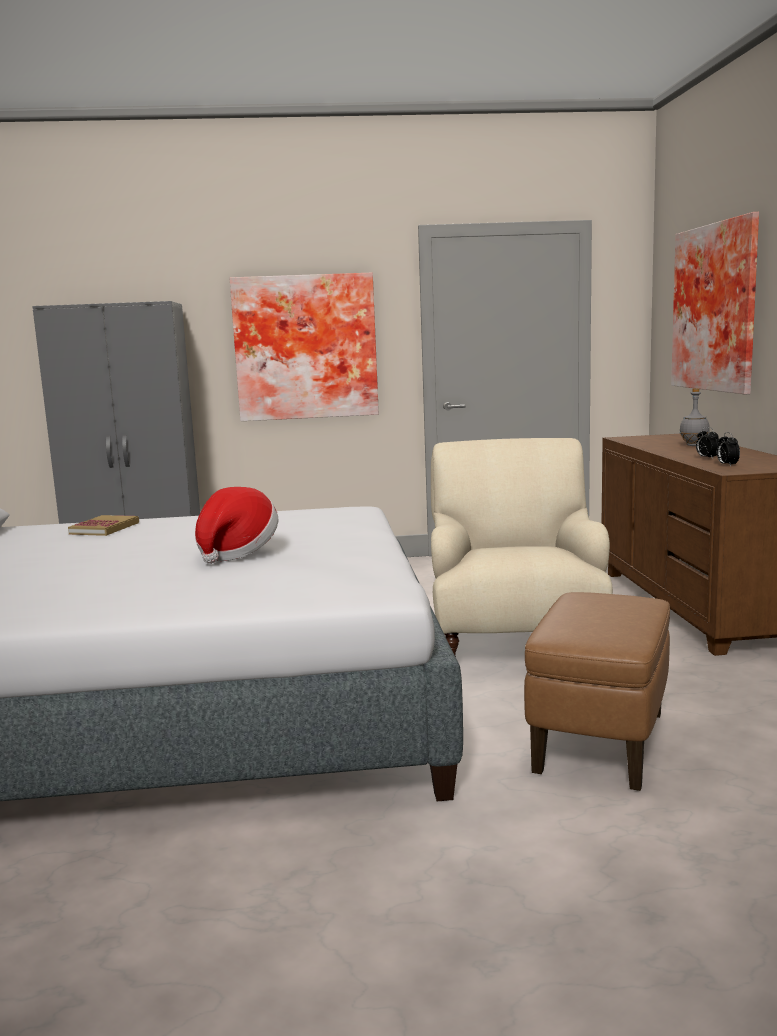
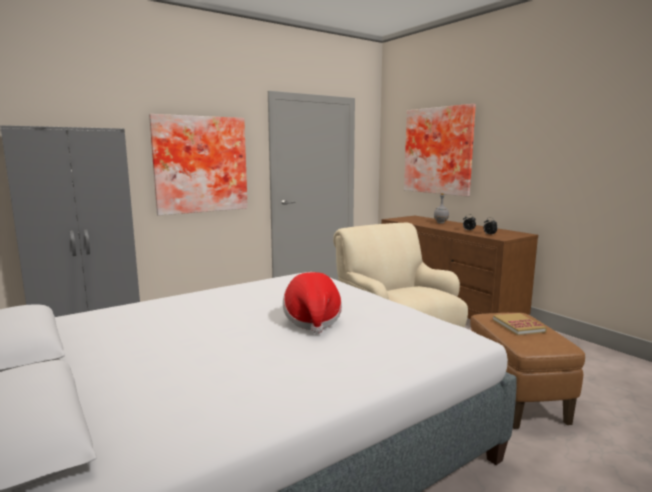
camera: 30 degrees left, 0 degrees up
(104, 528) = (150, 311): book -> book (518, 326)

